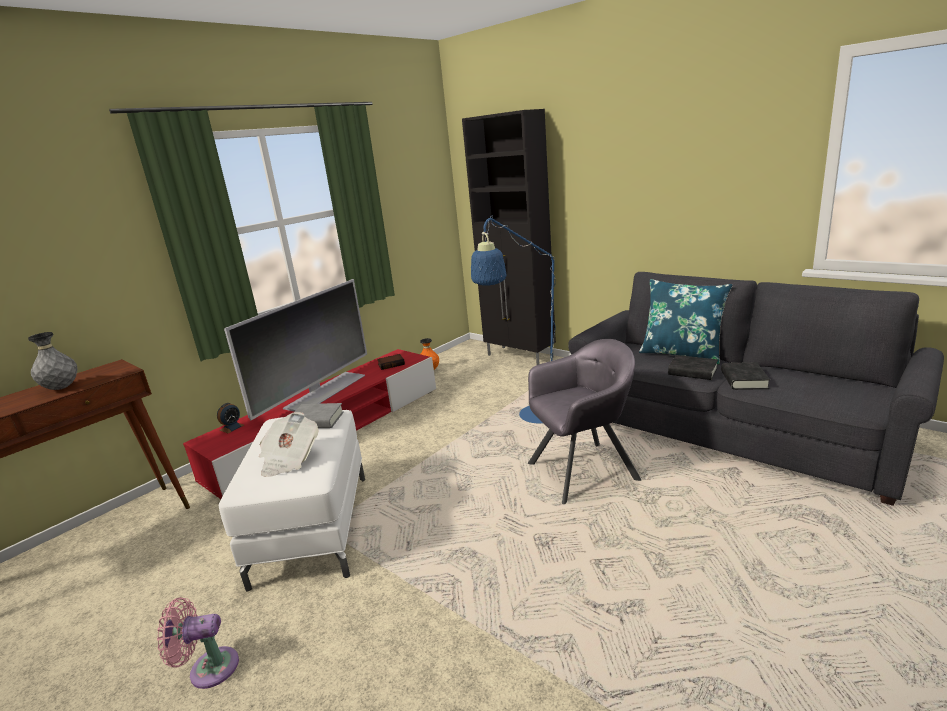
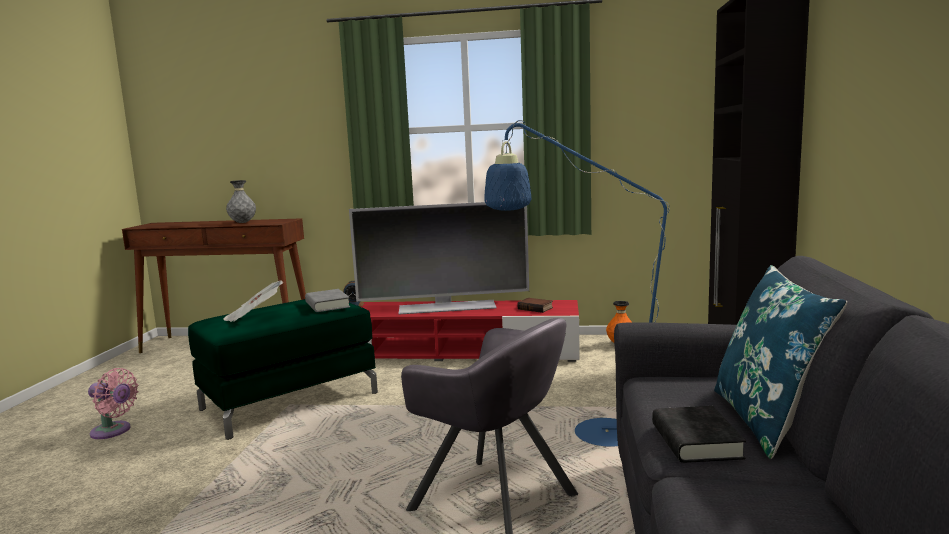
camera: 55 degrees right, 10 degrees down
(209, 668) = (113, 431): pink fan -> pink fan turned 150 degrees clockwise
(312, 526) = (290, 400): white ottoman -> green ottoman
(744, 380) = (724, 492): black book -> none

